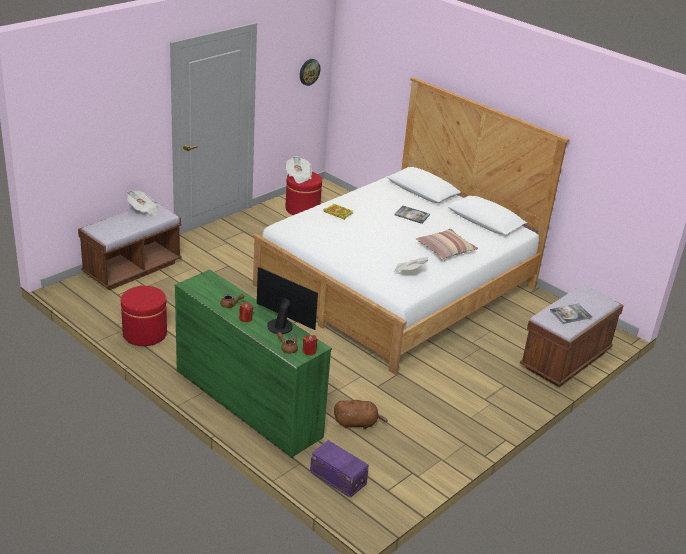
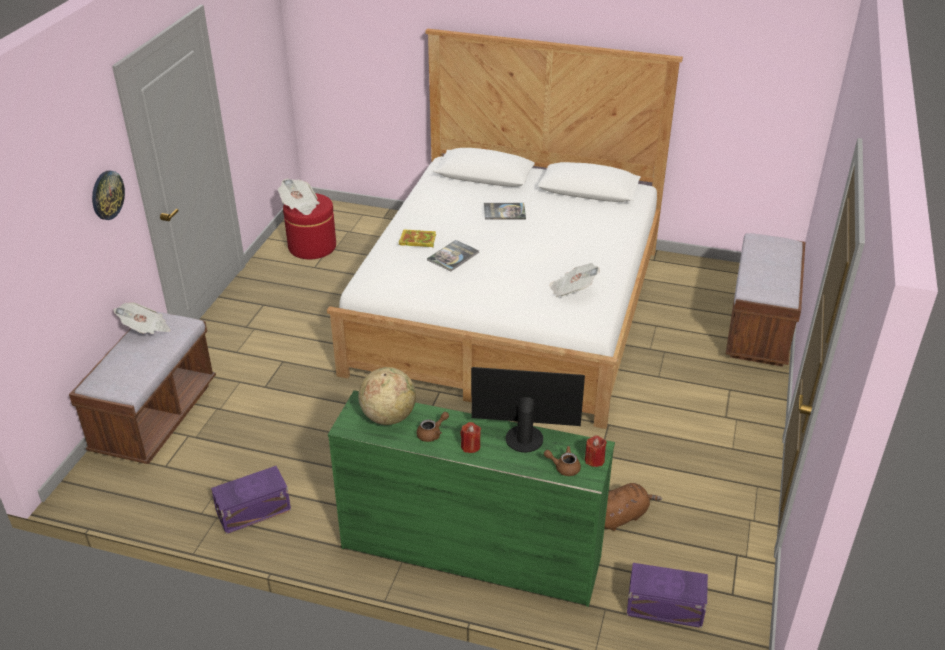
camera: 25 degrees left, 5 degrees up
(145, 334) = (252, 510): red ottoman -> purple storage box
(215, 288) = (388, 417): none -> globe
(309, 71) = (267, 58): wall clock -> wall clock (107, 195)
(445, 249) = (582, 244): pillow -> none
(570, 314) = (772, 275): book -> book (453, 256)

